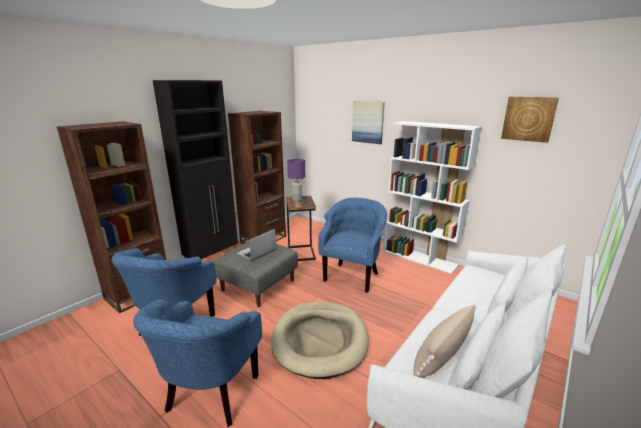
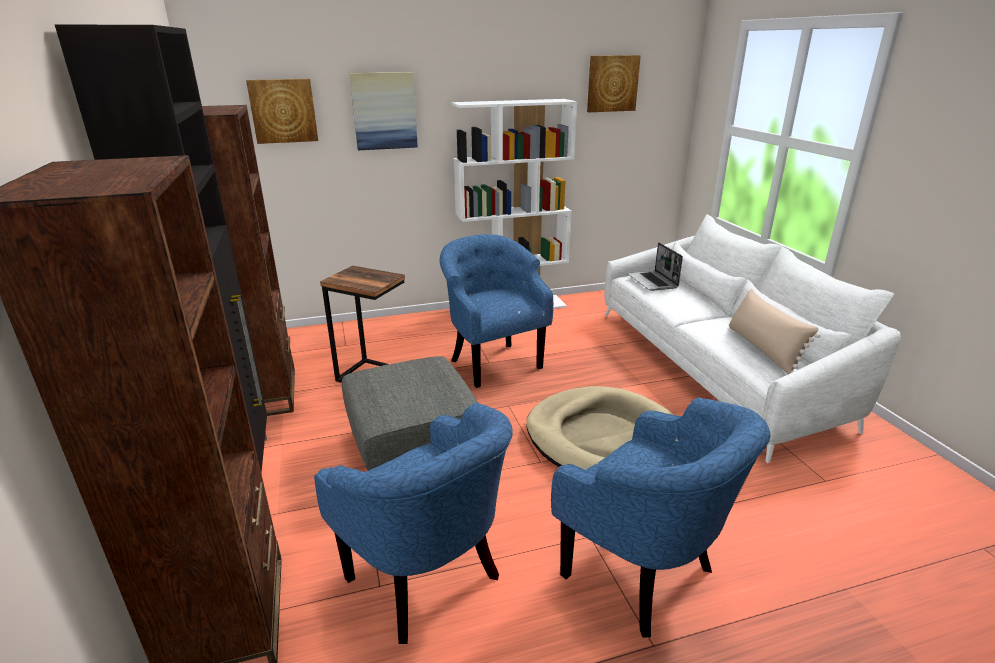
camera: 55 degrees left, 5 degrees up
(256, 252) = (408, 385): laptop -> laptop (653, 282)
(297, 199) = (352, 278): purple table lamp -> none
(326, 117) = (283, 111): none -> picture

